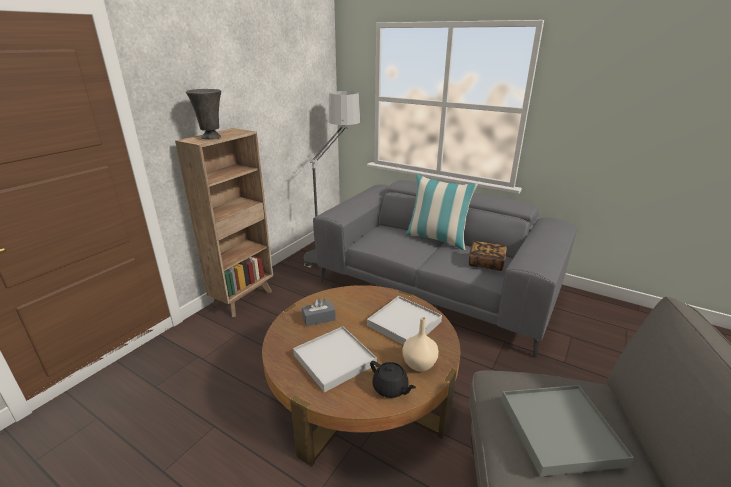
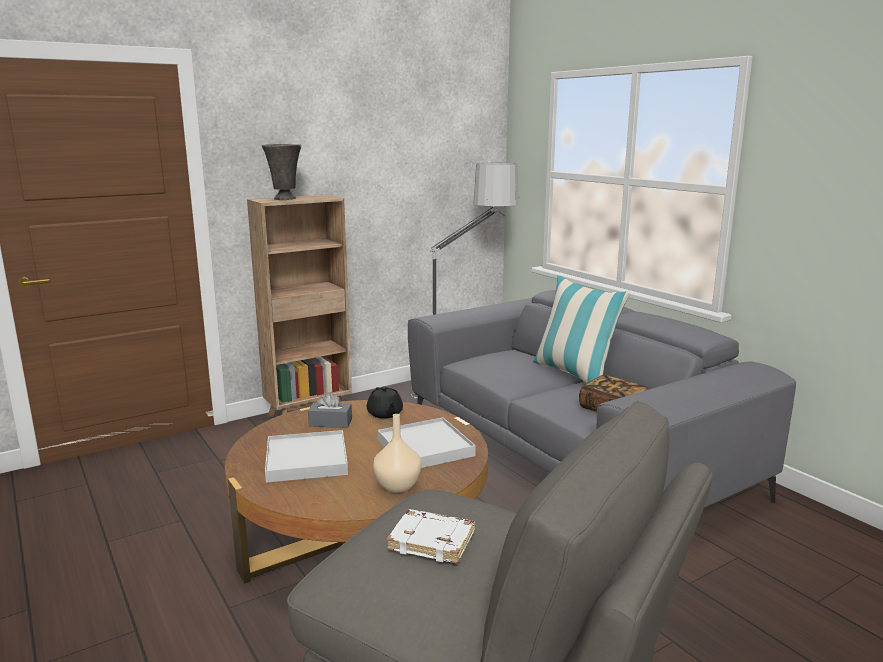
camera: 25 degrees right, 10 degrees down
(390, 388) = (339, 497): black teapot -> black teapot (385, 414)
(560, 430) = (433, 541): grey tray -> white book

